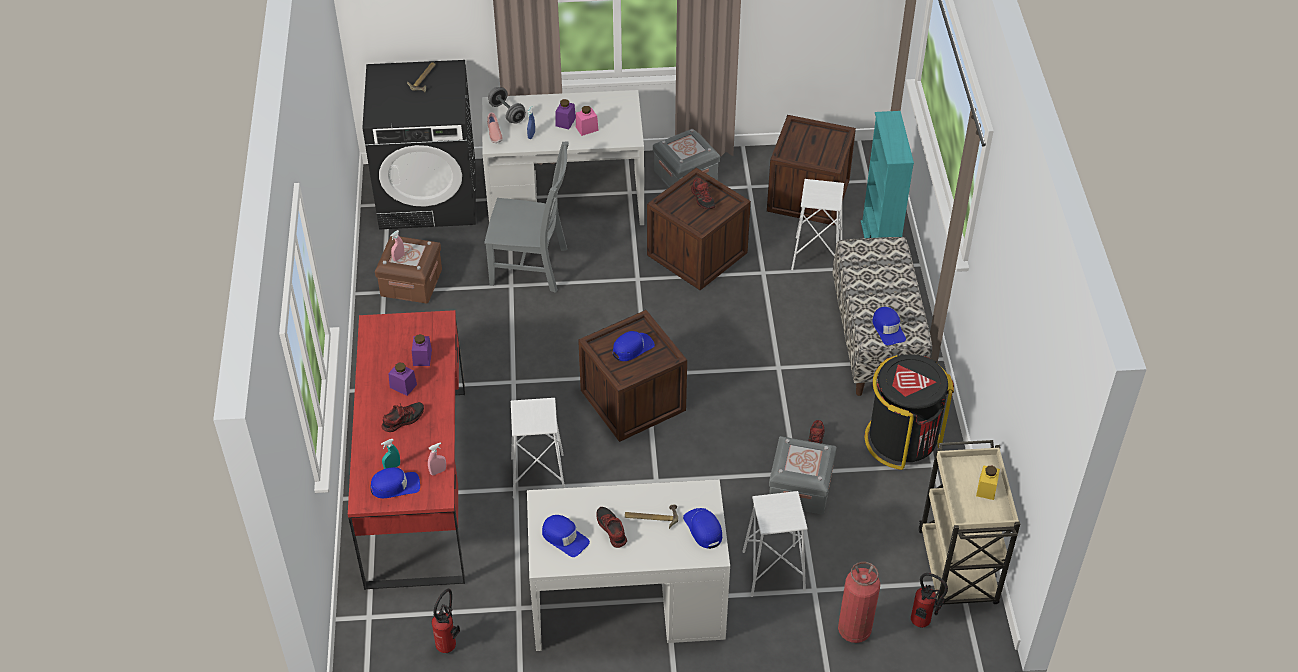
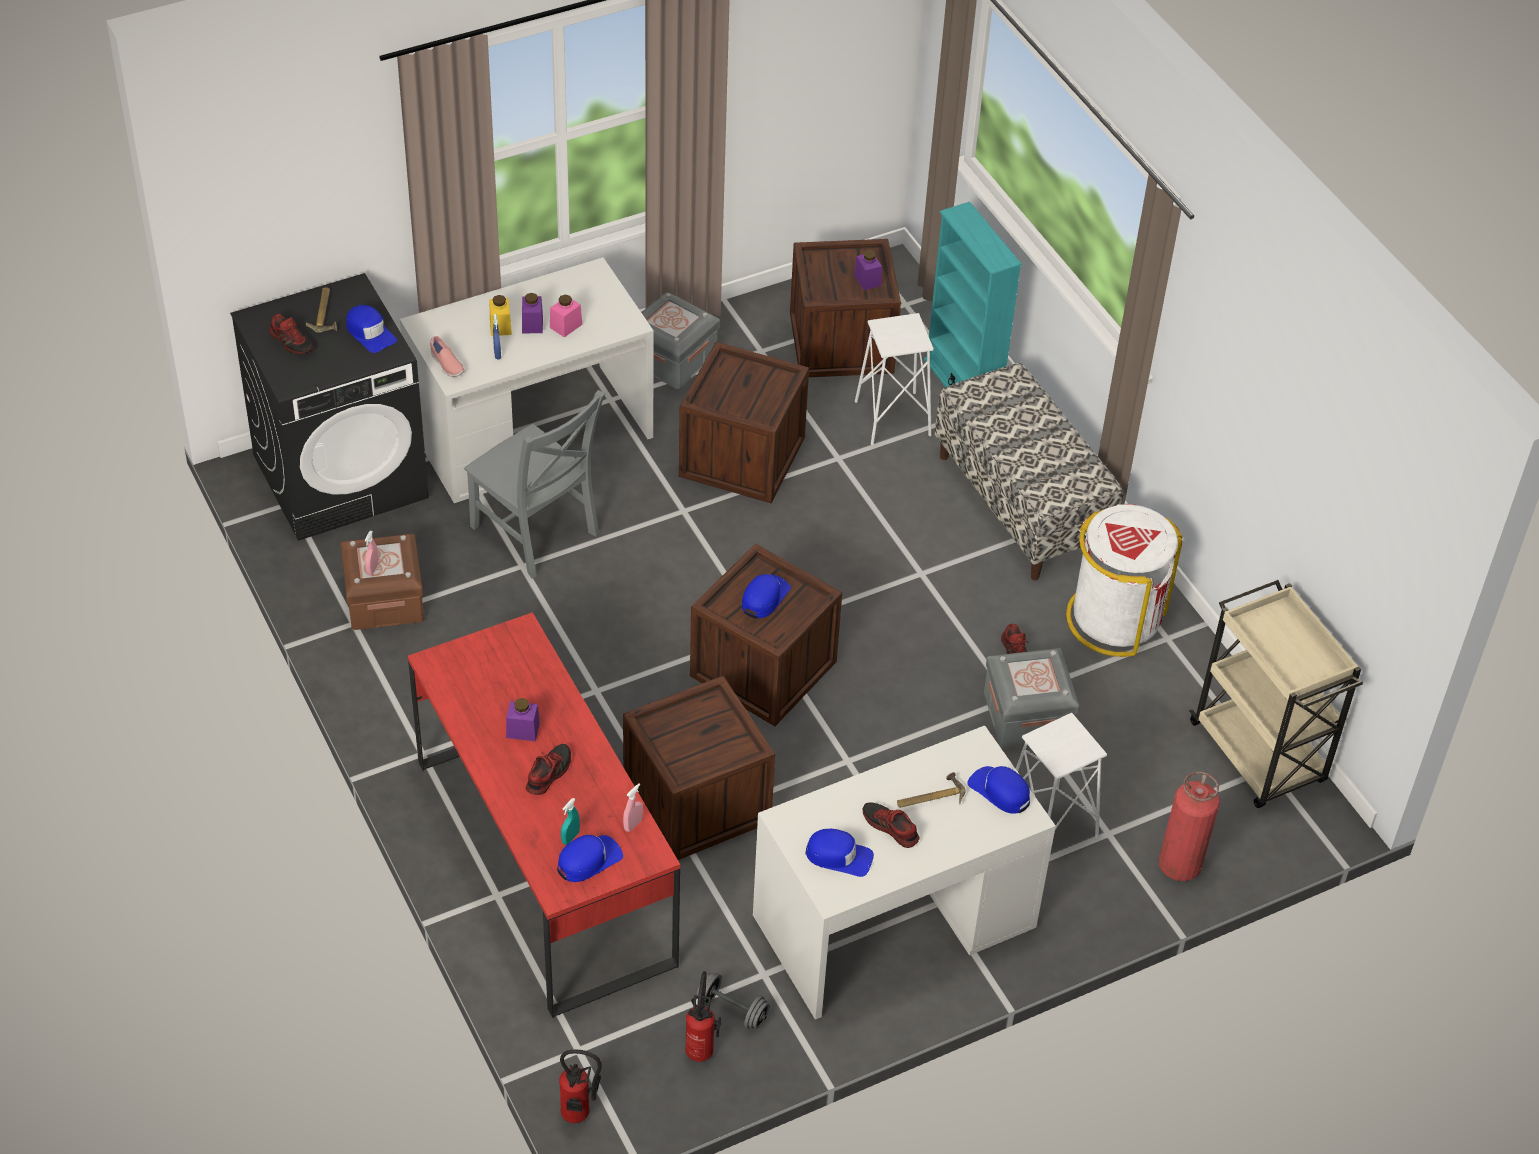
camera: 25 degrees left, 0 degrees up
(422, 358) = (526, 686): purple jar -> purple jar (867, 280)
(507, 113) = (447, 332): grey dumbbell -> grey dumbbell (732, 1010)
(532, 267) = (537, 534): grey chair -> grey chair turned 60 degrees clockwise
(538, 477) = (697, 802): white stool -> crate
(703, 199) = (747, 381): shoe -> shoe (292, 342)
(888, 329) = (1061, 483): blue cap -> blue cap (370, 333)
(901, 439) = (1114, 619): black trash can -> white trash can
(922, 624) = (1252, 832): fire extinguisher -> fire extinguisher (579, 1116)
(986, 489) = (1299, 640): yellow jar -> yellow jar (500, 326)

